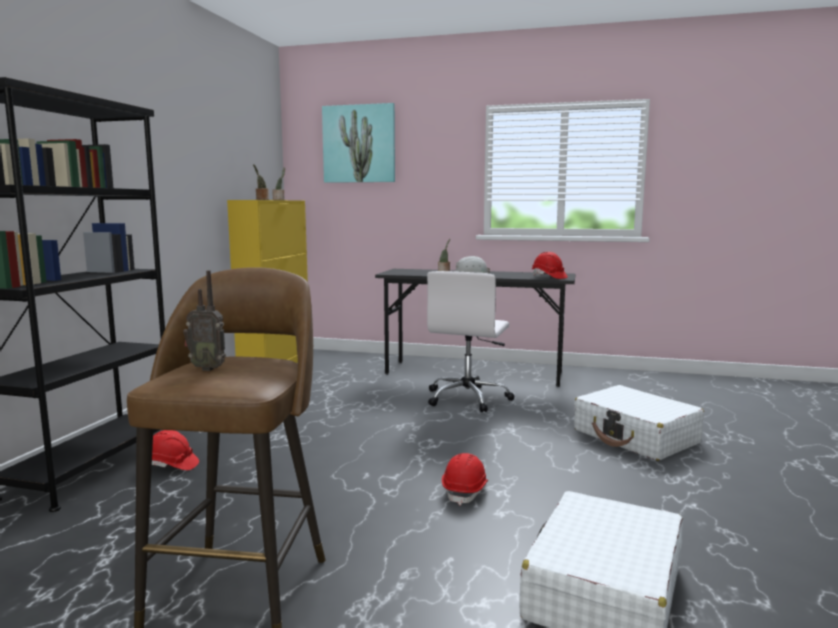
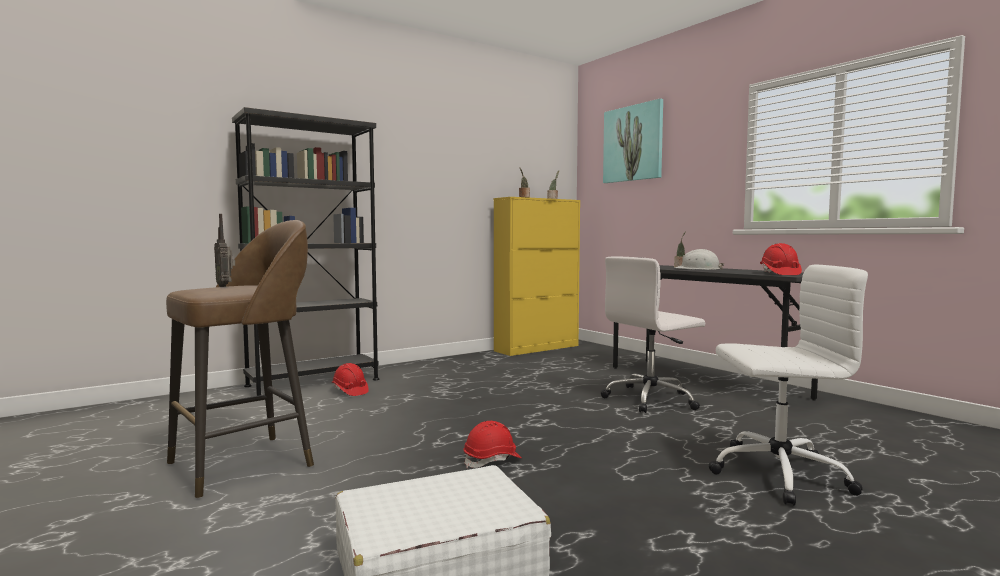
camera: 40 degrees right, 5 degrees down
(635, 437) = (776, 474): white suitcase -> white office chair

